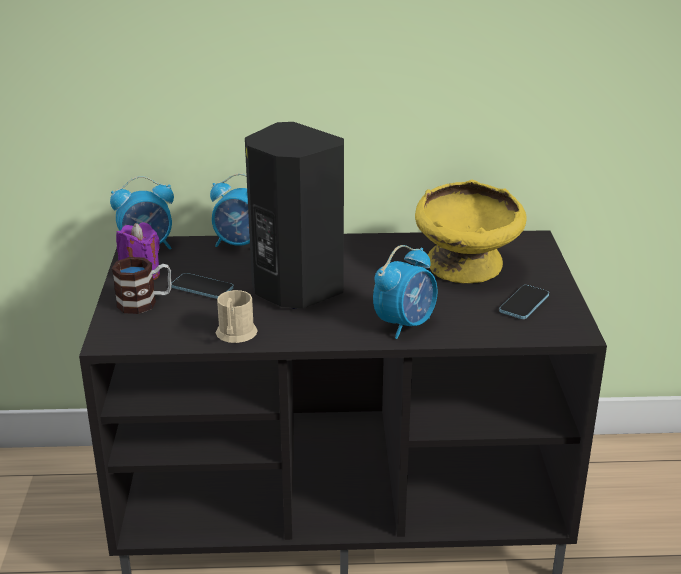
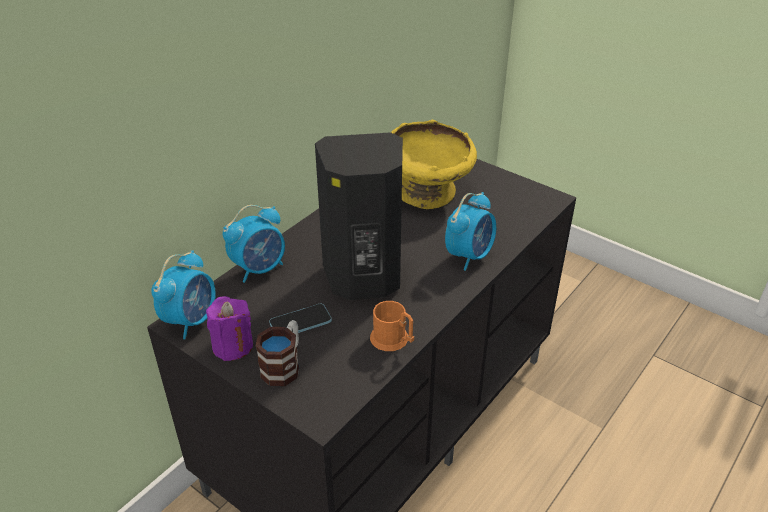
camera: 50 degrees left, 10 degrees up
(235, 335) = (393, 340): beige mug -> orange mug
(405, 324) = (469, 255): alarm clock -> alarm clock turned 45 degrees clockwise
(524, 304) = (498, 197): phone -> none

